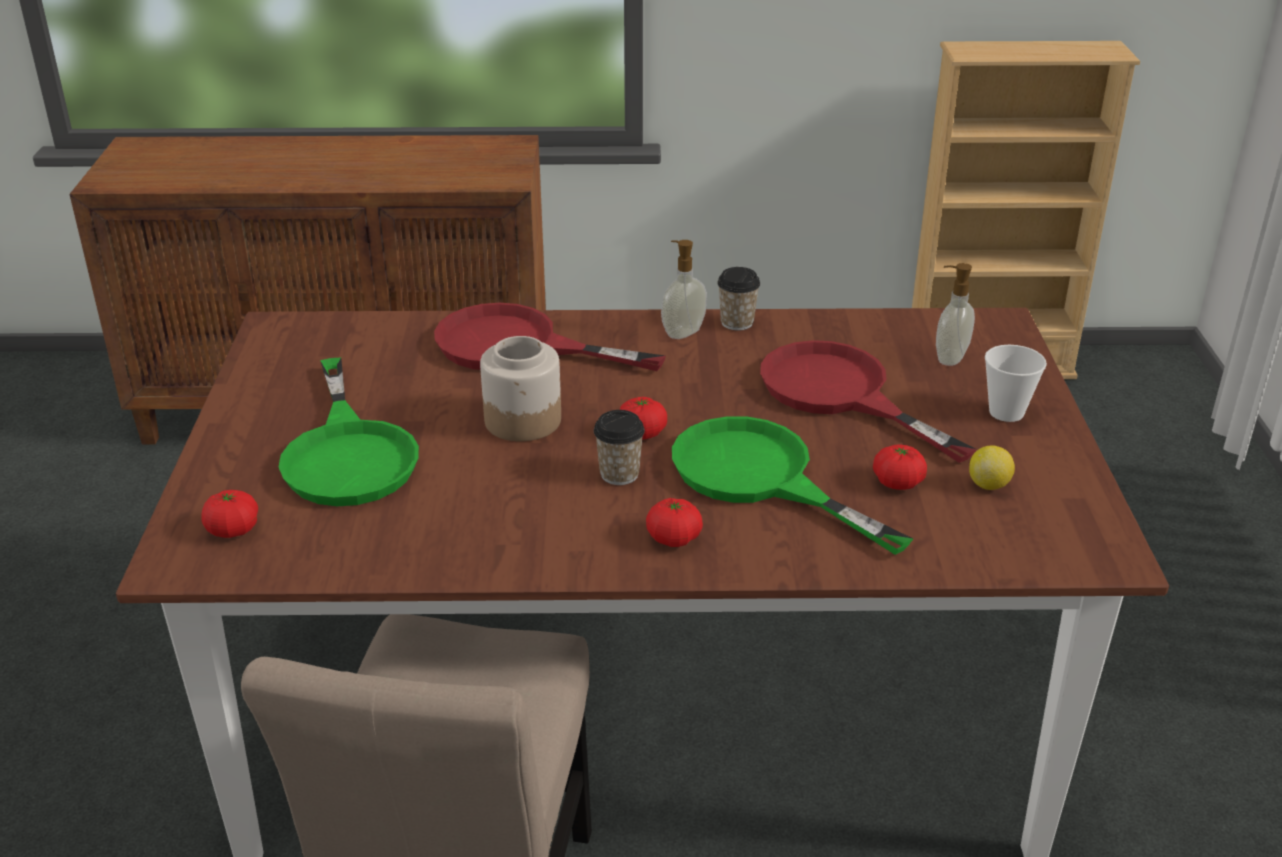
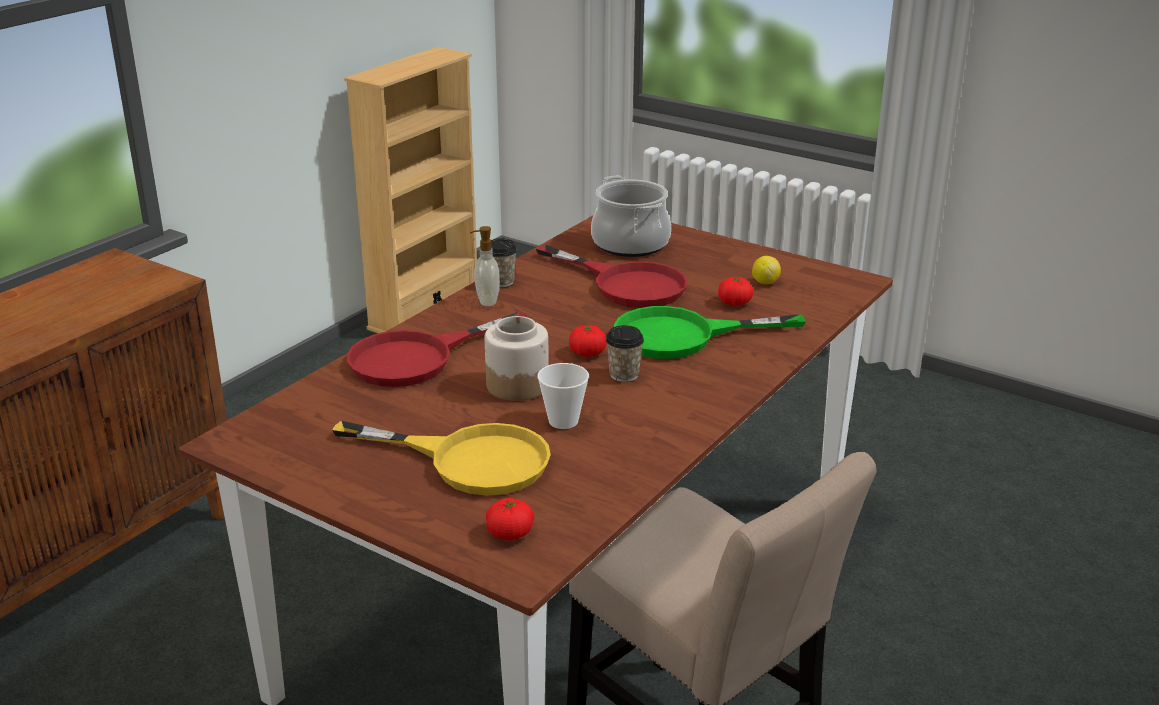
camera: 55 degrees left, 5 degrees down
(348, 453) = (469, 460): green frying pan -> yellow frying pan
(674, 538) = (712, 381): tomato -> none
(840, 394) = (626, 284): red frying pan -> red frying pan turned 135 degrees counterclockwise
(949, 358) = (631, 244): soap dispenser -> cooking pot
(1006, 412) = (704, 252): cup -> cup (563, 421)

